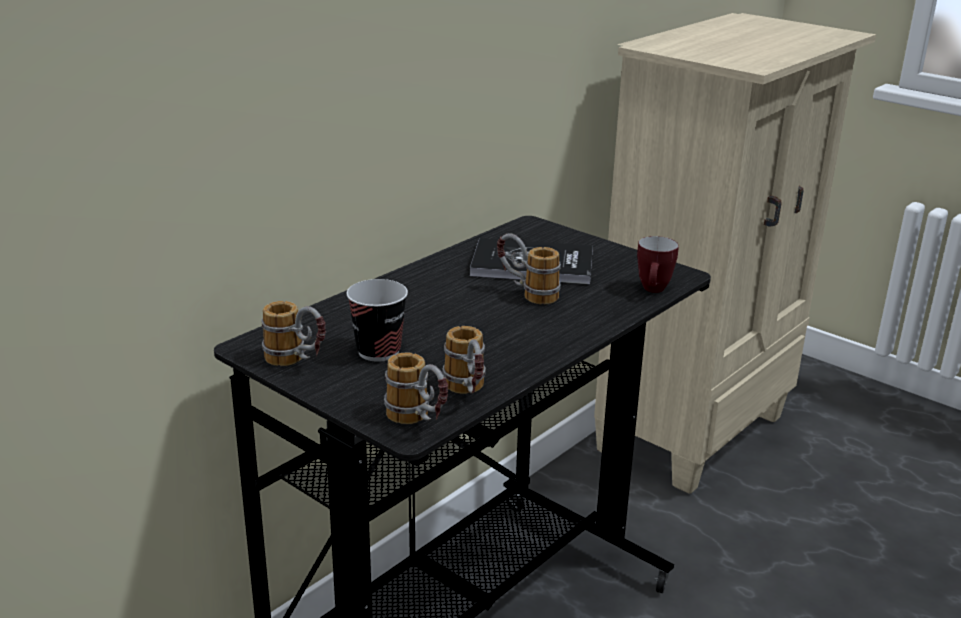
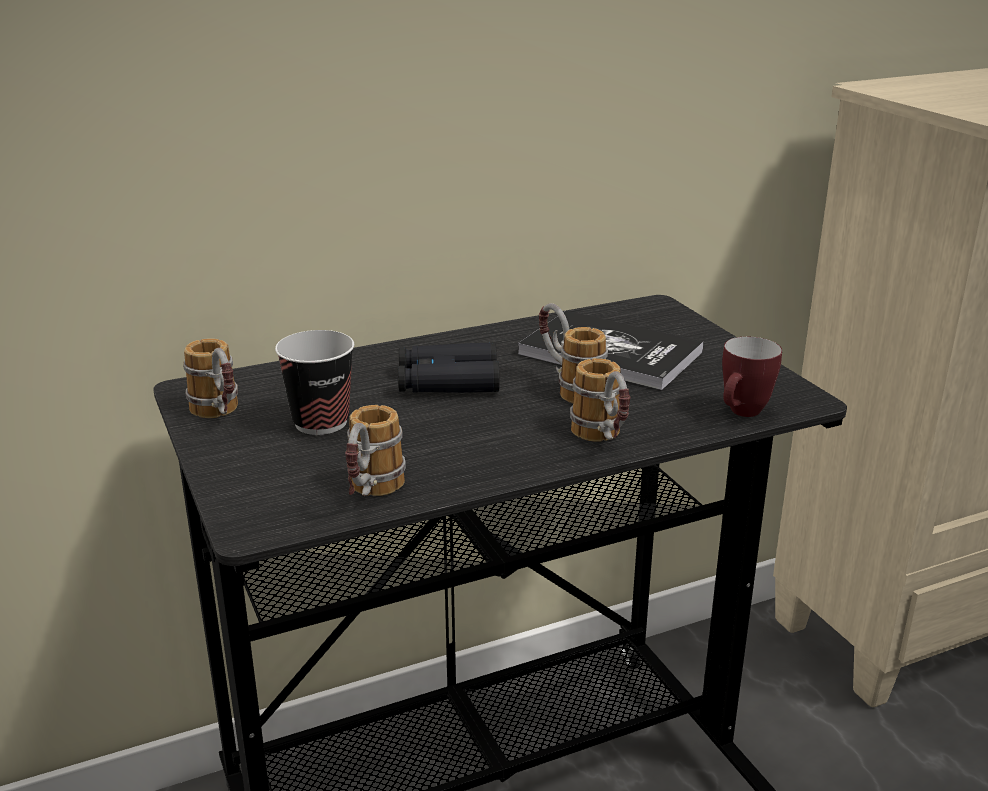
camera: 25 degrees right, 0 degrees up
(419, 422) = (277, 517): mug -> mug (603, 441)
(440, 305) = (448, 382): none -> black binoculars

